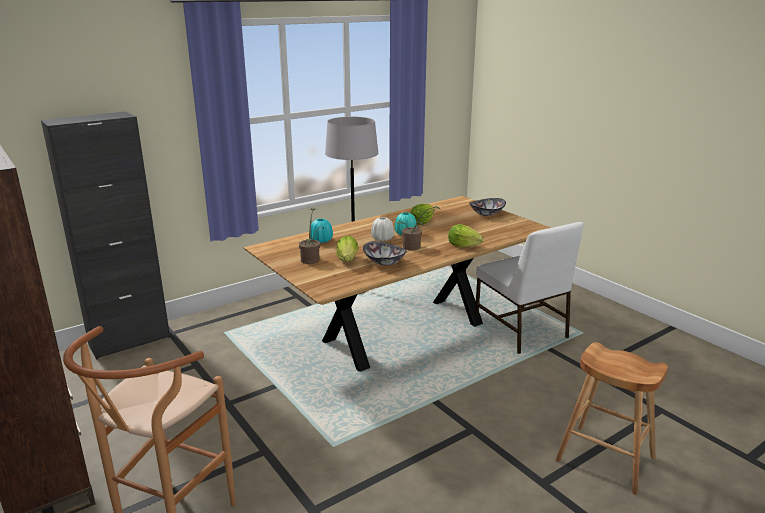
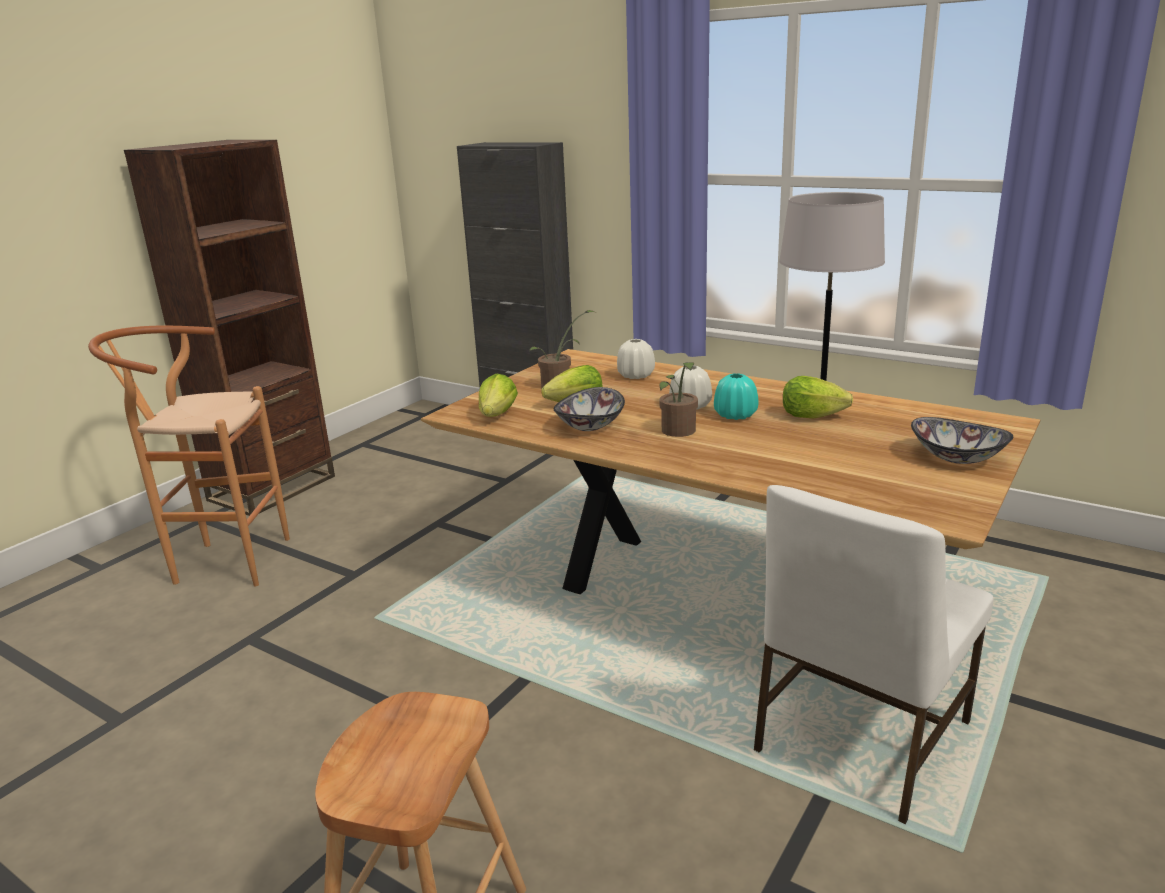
camera: 70 degrees right, 0 degrees up
(321, 240) = (635, 376): turquoise vase -> white vase
(463, 246) = (733, 466): lettuce -> lettuce (497, 415)

